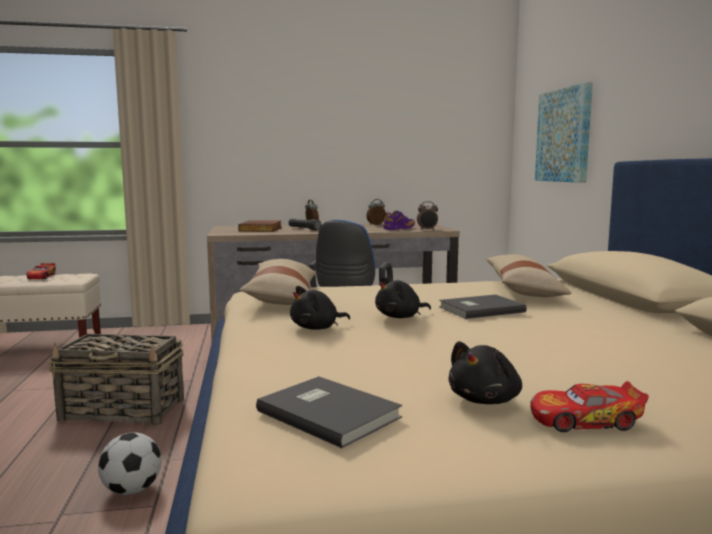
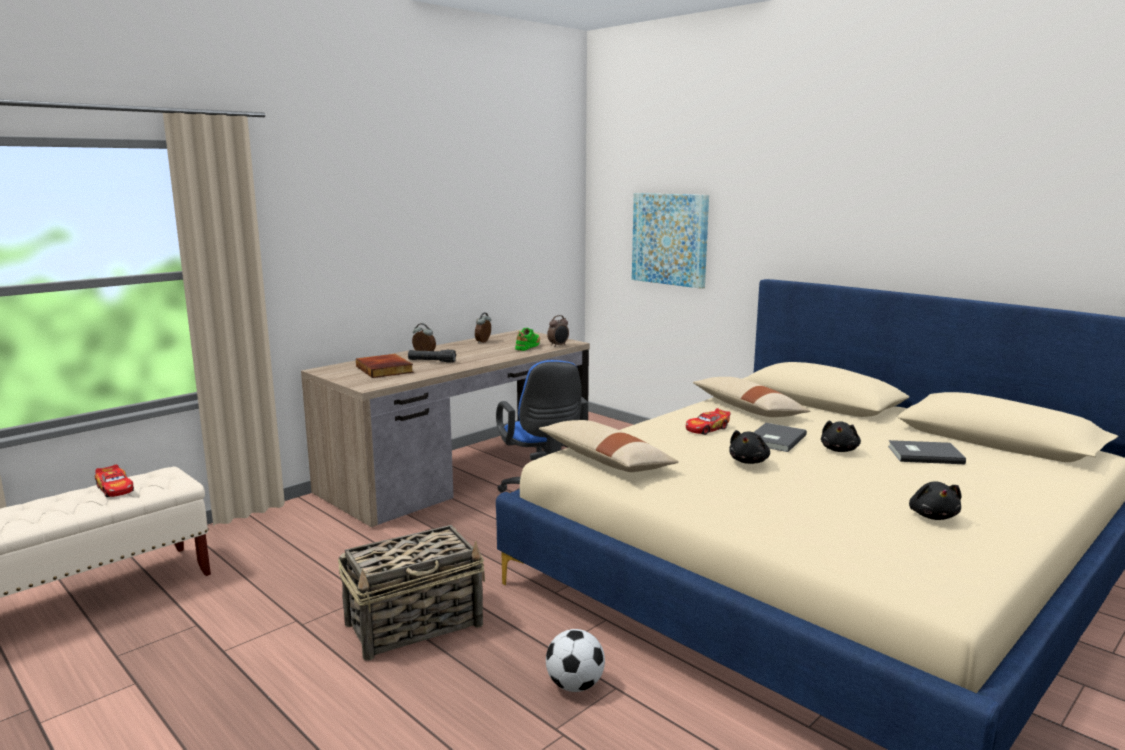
camera: 35 degrees left, 5 degrees up
(317, 328) = (717, 488): black plush toy -> black plush toy (839, 450)
(329, 412) = (890, 551): grey book -> grey book (923, 454)
(399, 229) = (528, 347): purple shoe -> green shoe
(584, 420) = (990, 514): toy car -> toy car (707, 429)

